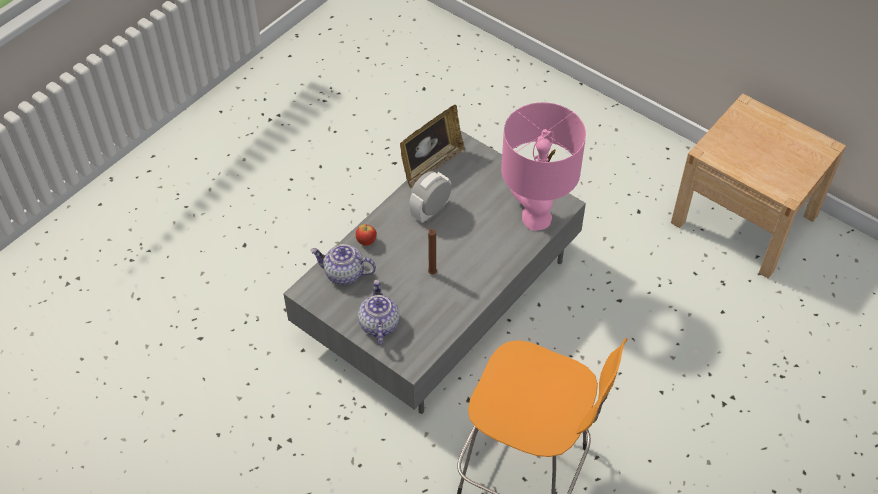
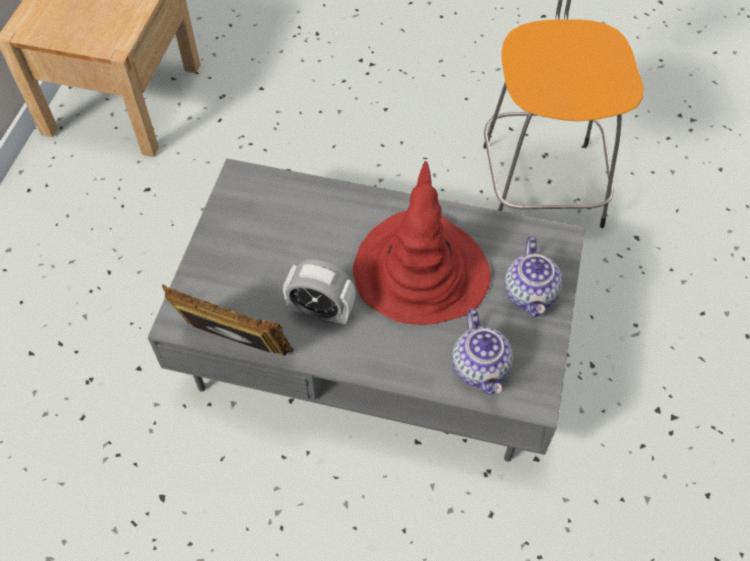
camera: 115 degrees left, 5 degrees up
(366, 242) = (414, 365): apple -> none
(378, 324) = (530, 294): teapot -> teapot turned 60 degrees counterclockwise
(431, 272) = (420, 271): brown candle -> red hat
(535, 218) = (275, 197): pink table lamp -> none

